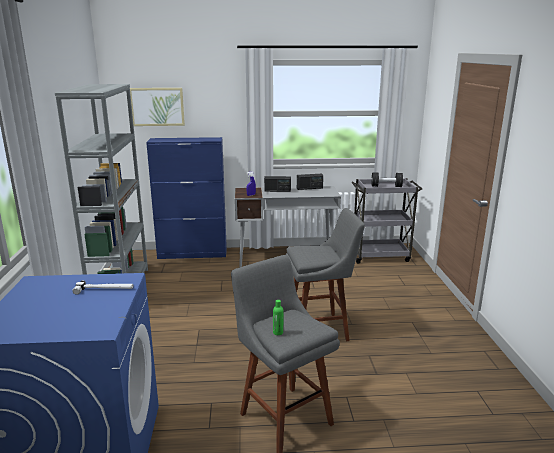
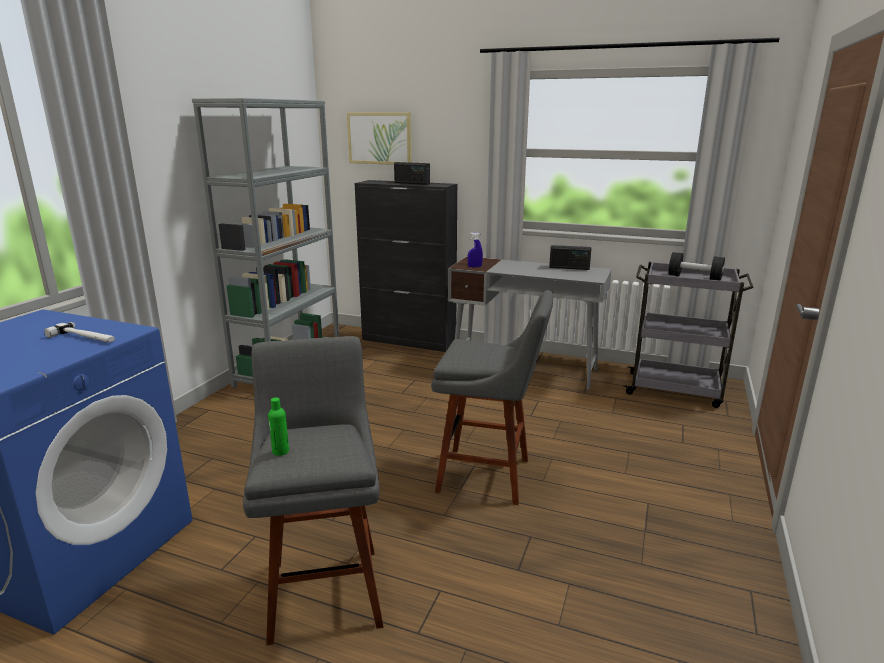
camera: 25 degrees right, 0 degrees up
(193, 254) = (409, 341): blue cabinet -> black cabinet
(277, 190) = (518, 266): radio -> radio (412, 183)

